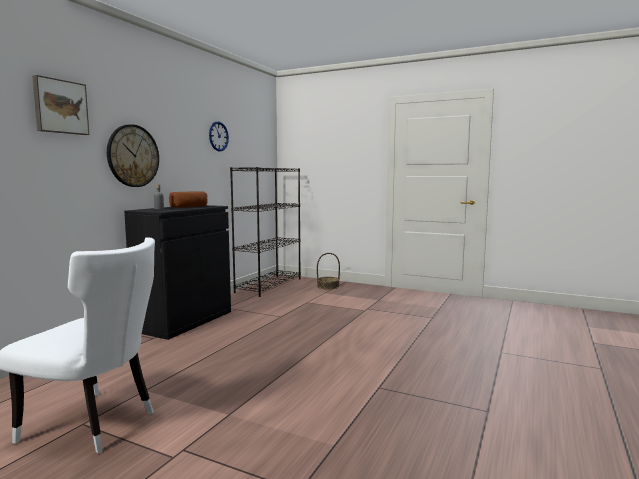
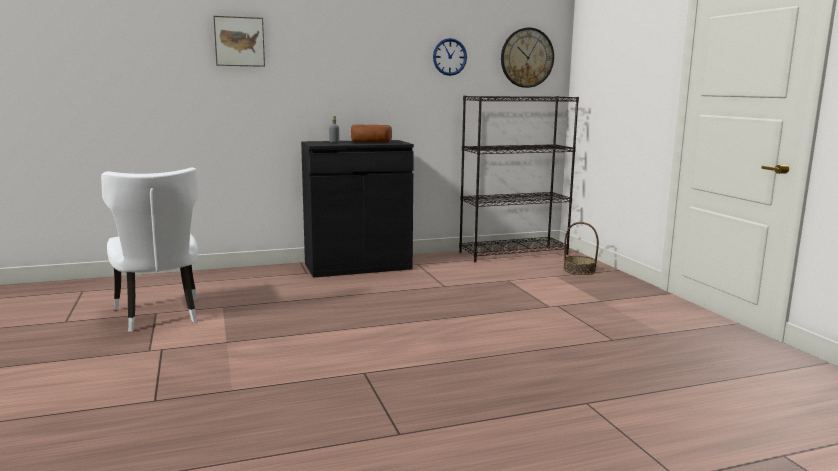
camera: 45 degrees right, 5 degrees up
(133, 156) = (319, 85): wall clock -> wall clock (527, 58)

